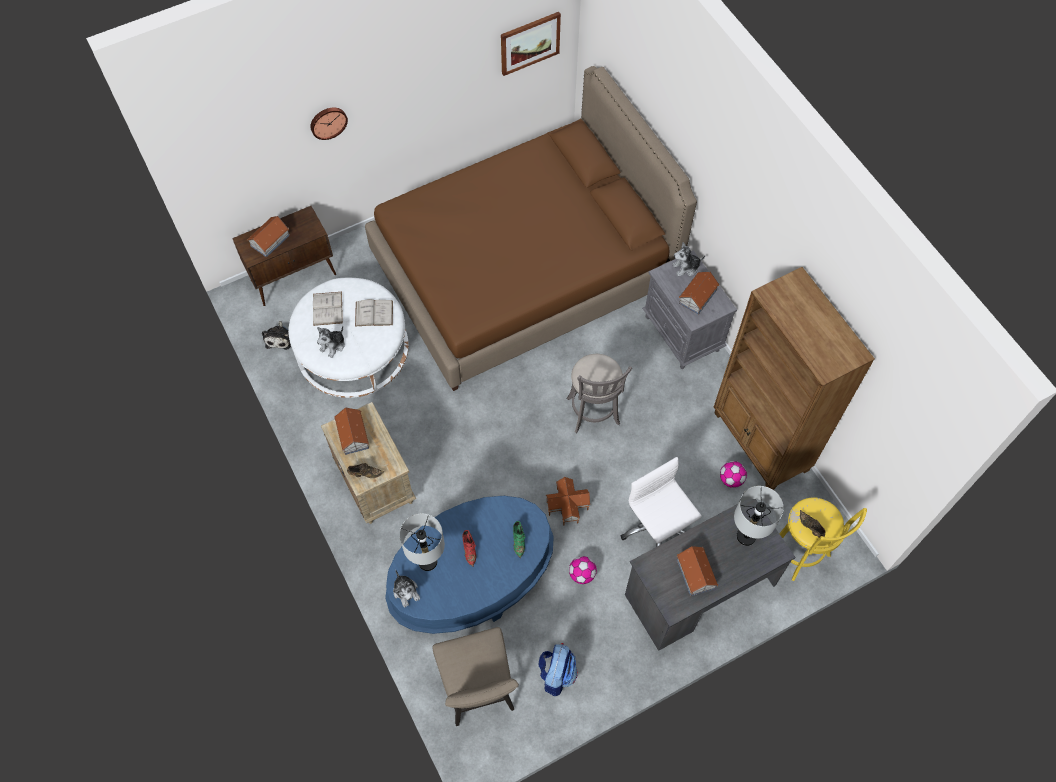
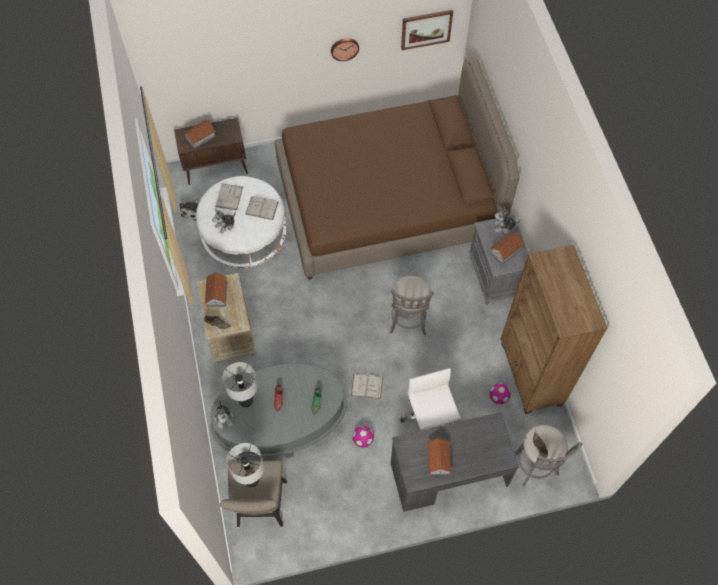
camera: 15 degrees right, 0 degrees up
(328, 122) = (258, 58): wall clock -> wall clock (344, 48)
(472, 576) = (281, 420): blue coffee table -> grey coffee table
(556, 674) = (321, 509): backpack -> none
(566, 506) = (367, 386): toy house -> white book
(746, 536) = (486, 441): grey table lamp -> grey table lamp (251, 479)
(800, 554) = (535, 467): yellow stool -> grey stool

